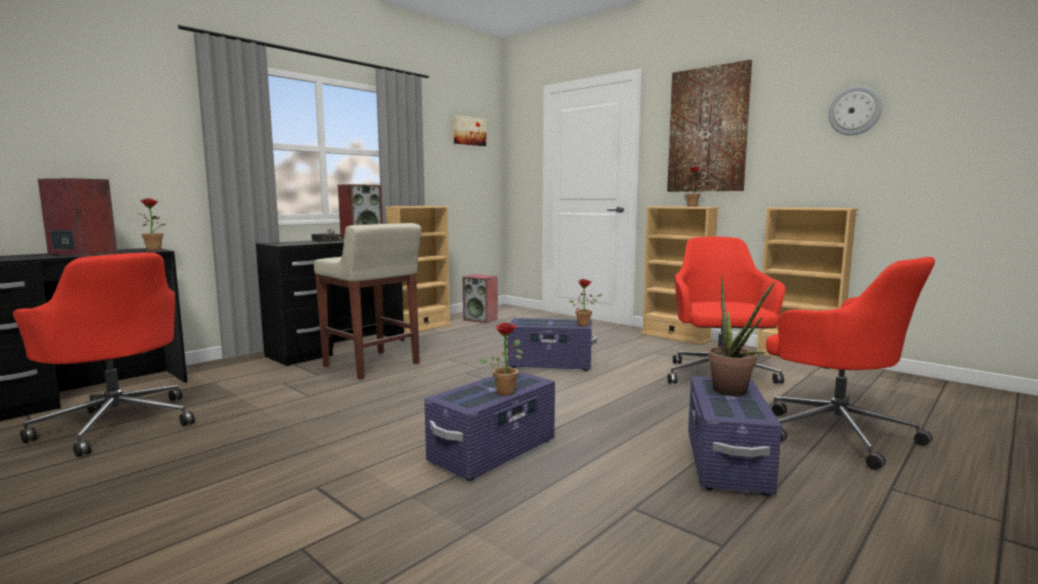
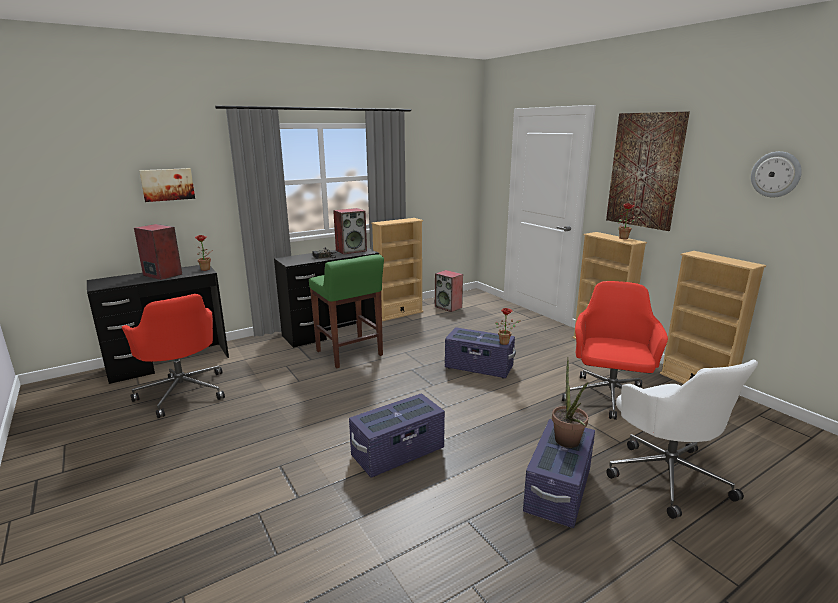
camera: 15 degrees right, 10 degrees up
(372, 365) = (349, 354): beige stool -> green stool
(468, 131) = (448, 148): picture -> picture (167, 184)
(506, 391) = (405, 417): potted plant -> none
(834, 432) = (666, 475): red office chair -> white office chair

